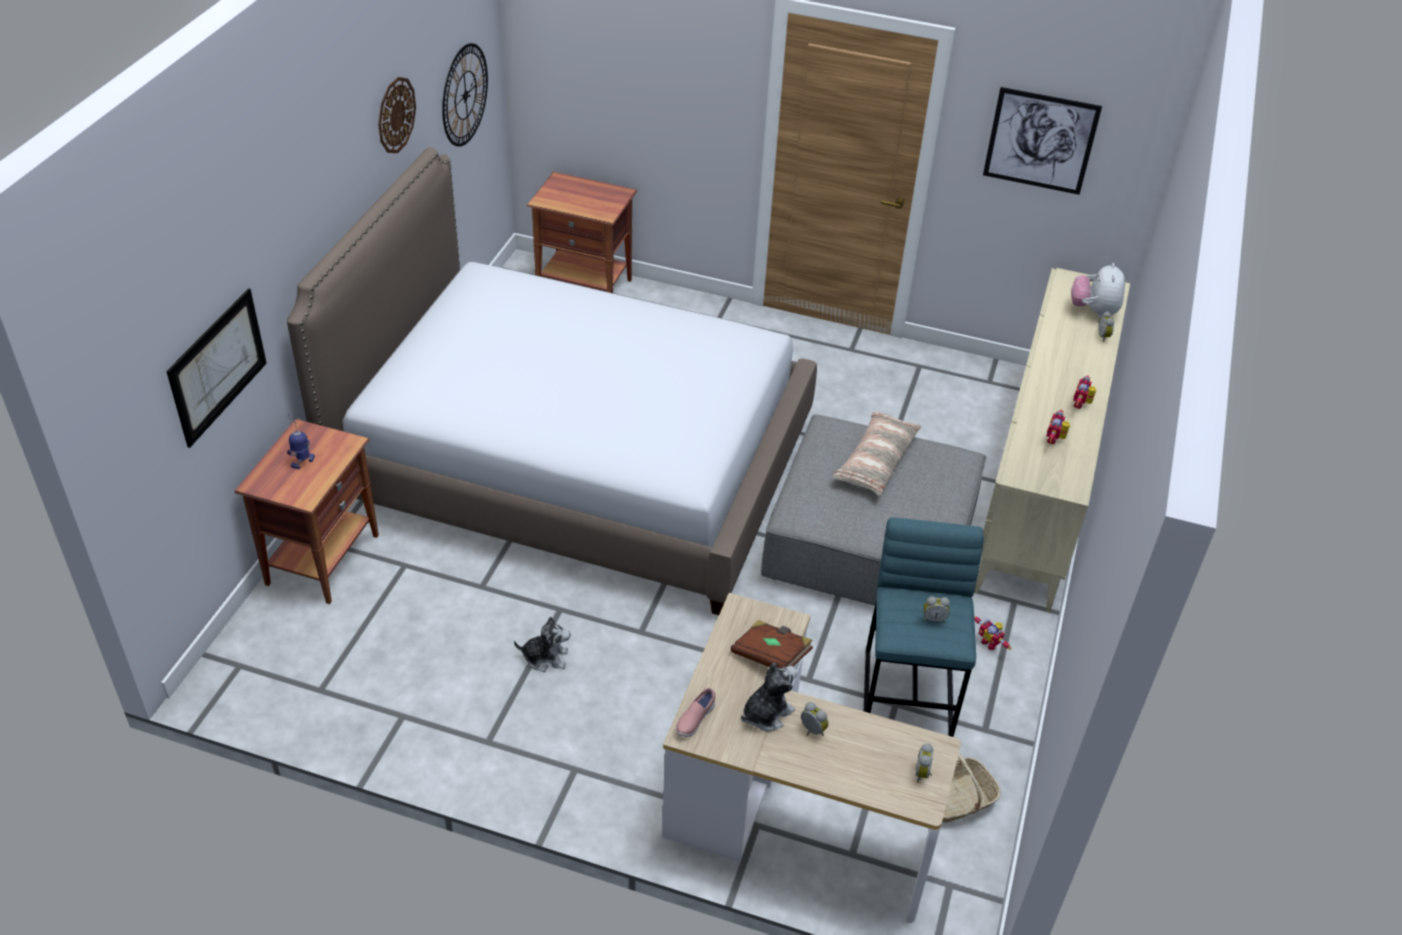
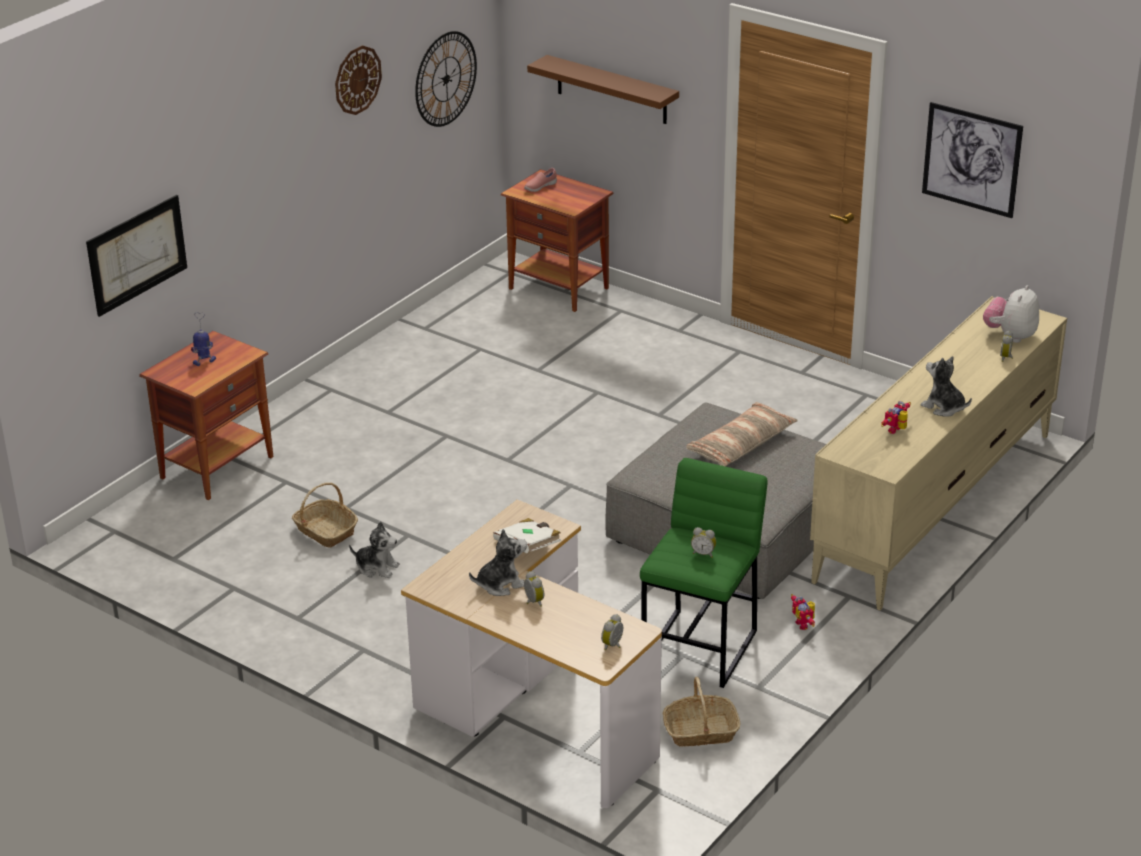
camera: 20 degrees right, 10 degrees down
(472, 621) = (325, 531): none -> basket
(575, 463) = (477, 428): bed -> none
(634, 90) = (611, 90): none -> brown shelf
(694, 720) = (436, 578): pink shoe -> pink shoe (540, 187)
(771, 655) = (528, 547): brown book -> white book
(908, 690) = (700, 646): blue stool -> green stool
(1081, 404) = (943, 407): toy robot -> plush toy

